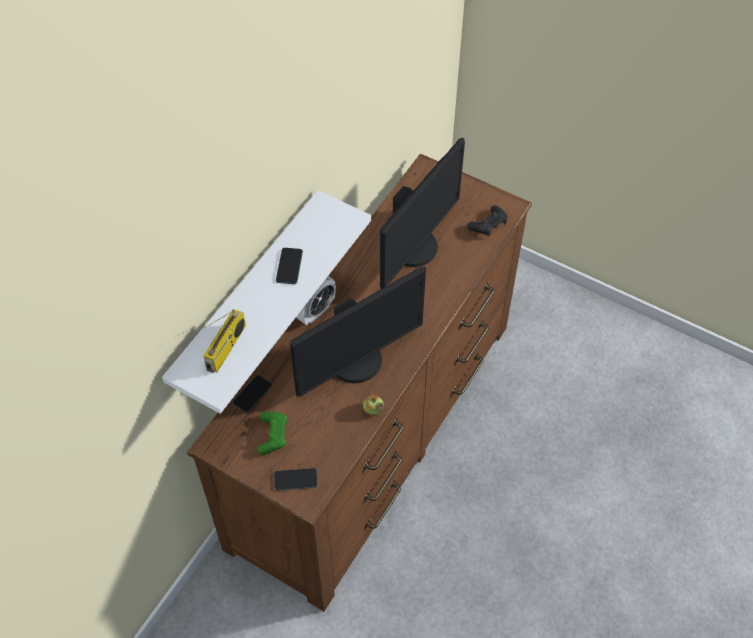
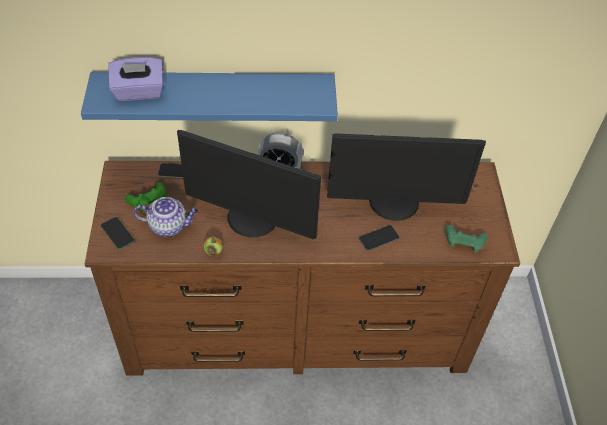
camera: 55 degrees right, 5 degrees down
(226, 348) = (139, 92): radio -> purple tissue box
(247, 298) = (215, 96): white shelf -> blue shelf
(289, 266) = (243, 91): phone -> phone (379, 238)
(317, 432) = (169, 226): none -> teapot
(488, 225) = (464, 242): black game controller -> green game controller

